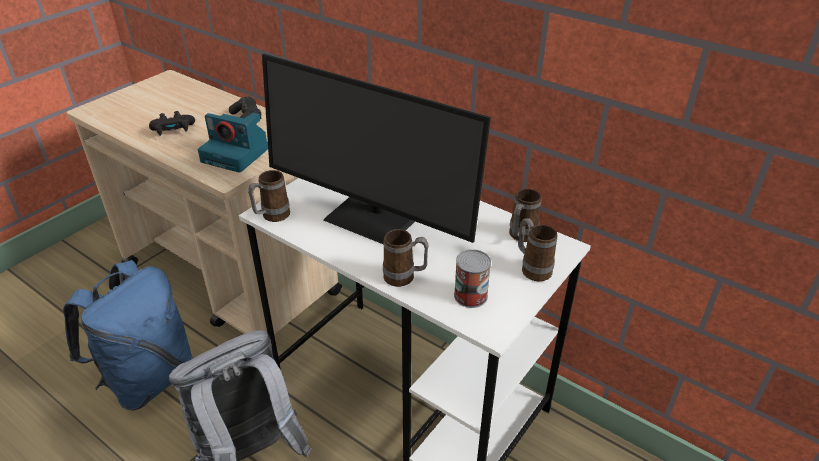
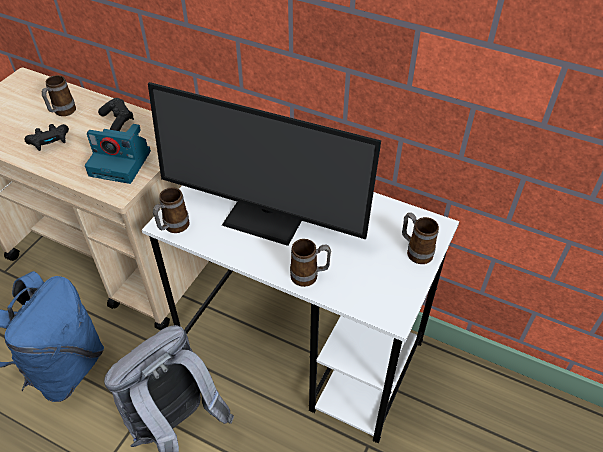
camera: 10 degrees left, 10 degrees up
(470, 296) = (369, 286): can -> none
(520, 237) = (399, 221): mug -> mug (62, 113)

